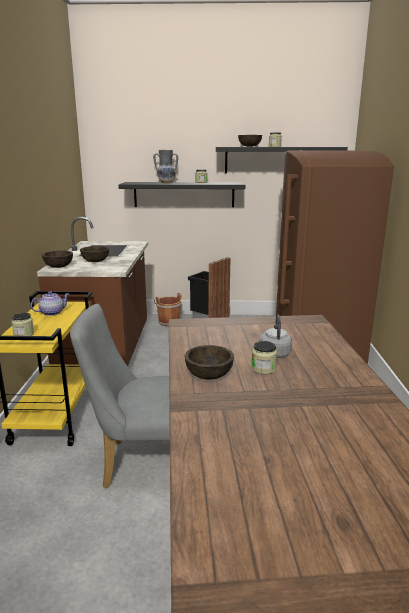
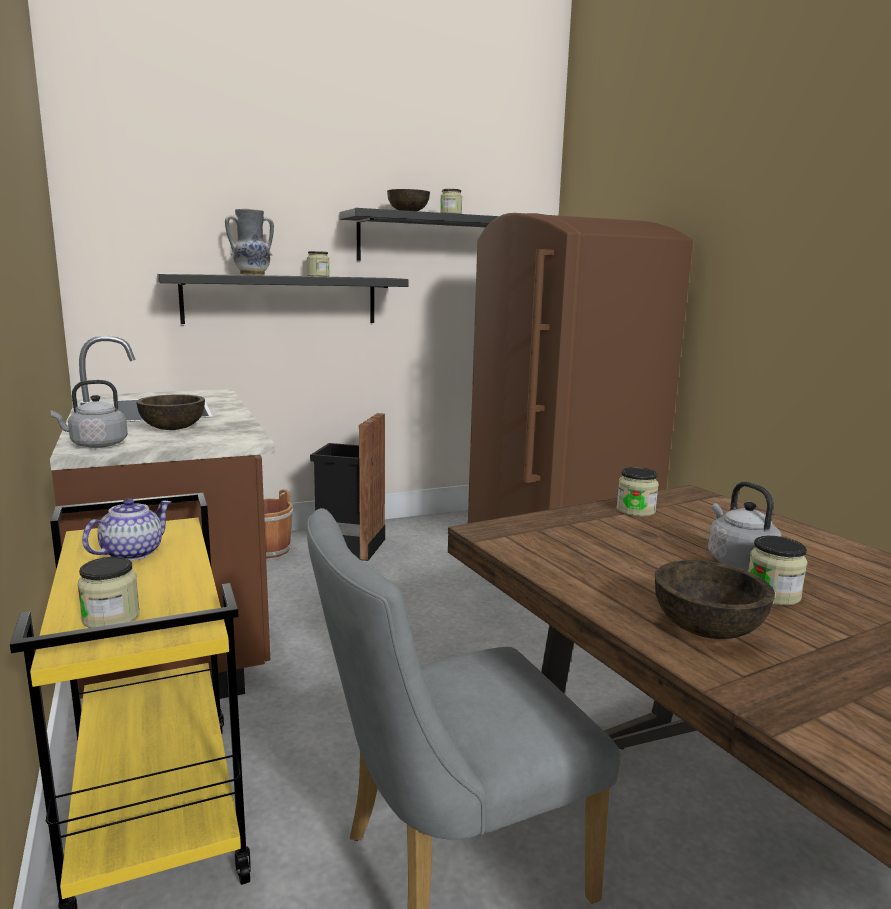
camera: 25 degrees left, 5 degrees down
(58, 267) = (96, 445): brown bowl -> grey kettle
(266, 323) = (635, 510): none -> jar

